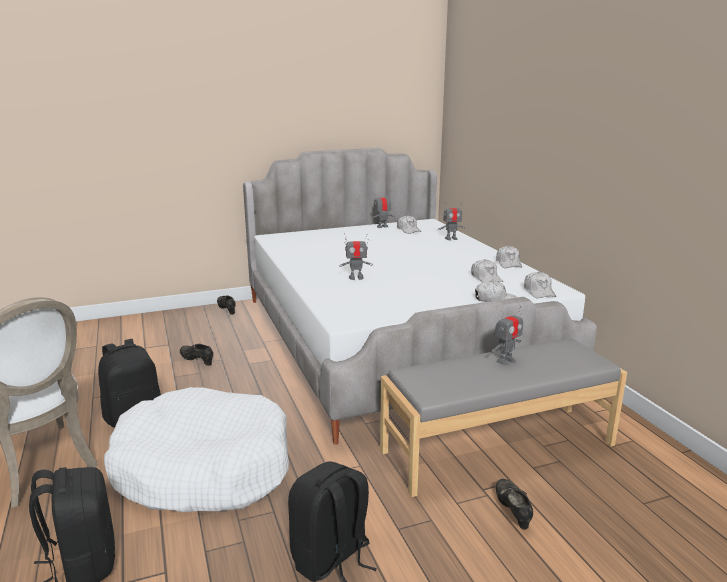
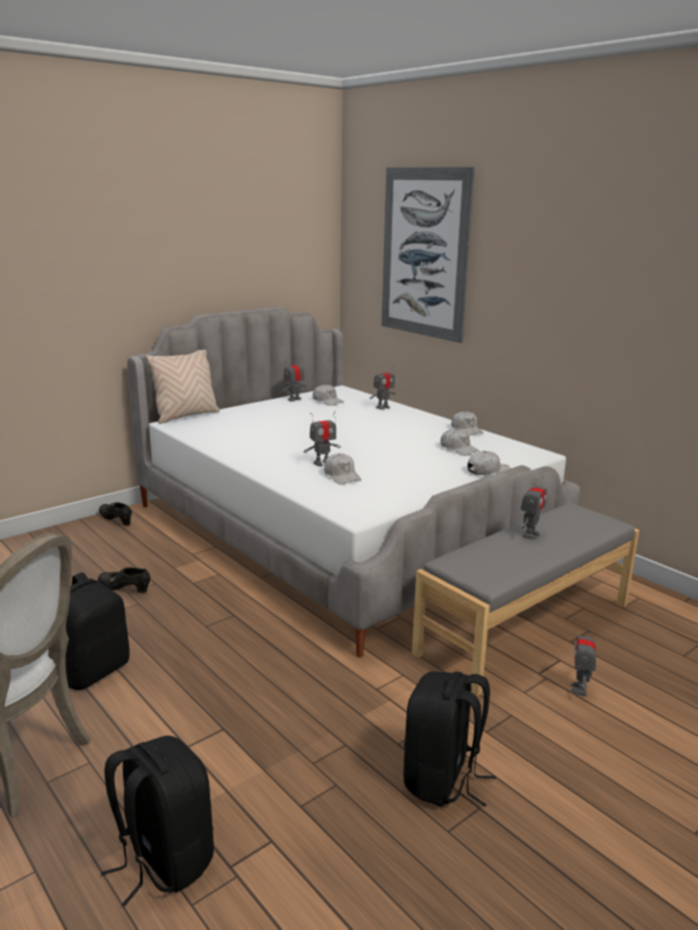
camera: 20 degrees left, 0 degrees up
(203, 468) = (228, 715): white dog bed -> none
(285, 232) = (186, 416): none -> beige pillow
(498, 103) = (425, 253): none -> picture
(512, 512) = (580, 689): black shoe -> toy robot
(539, 291) = (522, 458): white cap -> white cap (341, 476)

